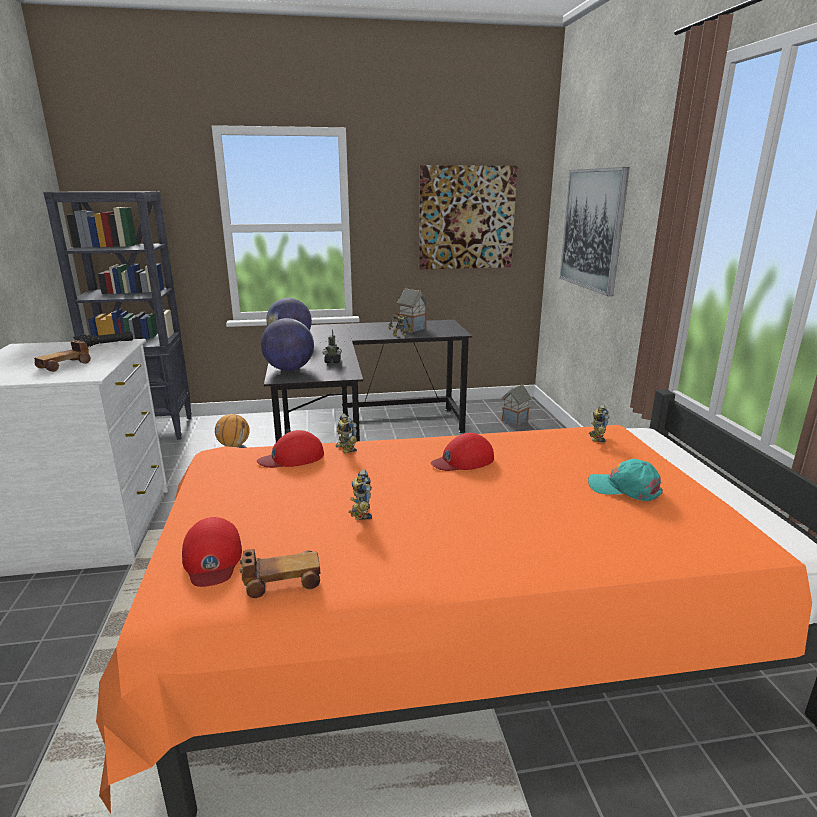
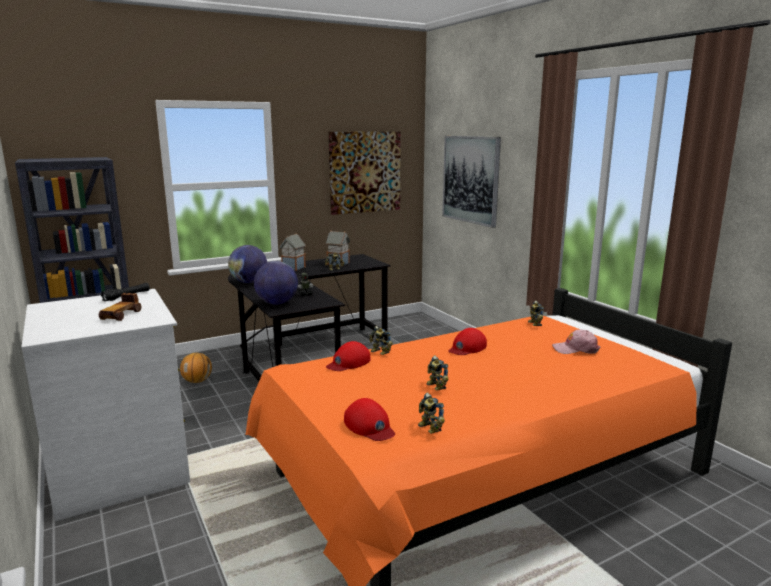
camera: 20 degrees left, 5 degrees down
(281, 581) = (428, 429): toy car -> toy robot
(514, 421) = (419, 331): toy house -> toy house (293, 268)
(624, 488) = (575, 349): turquoise cap -> pink cap

